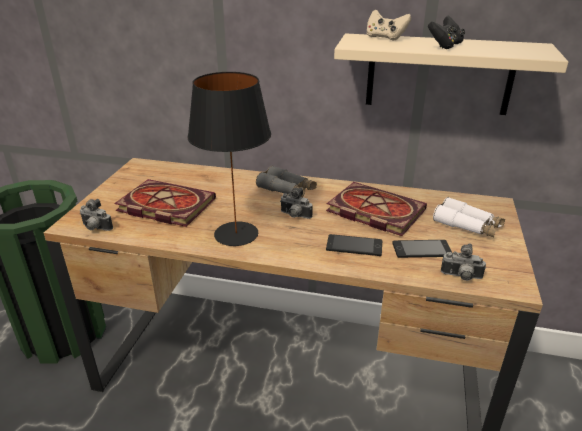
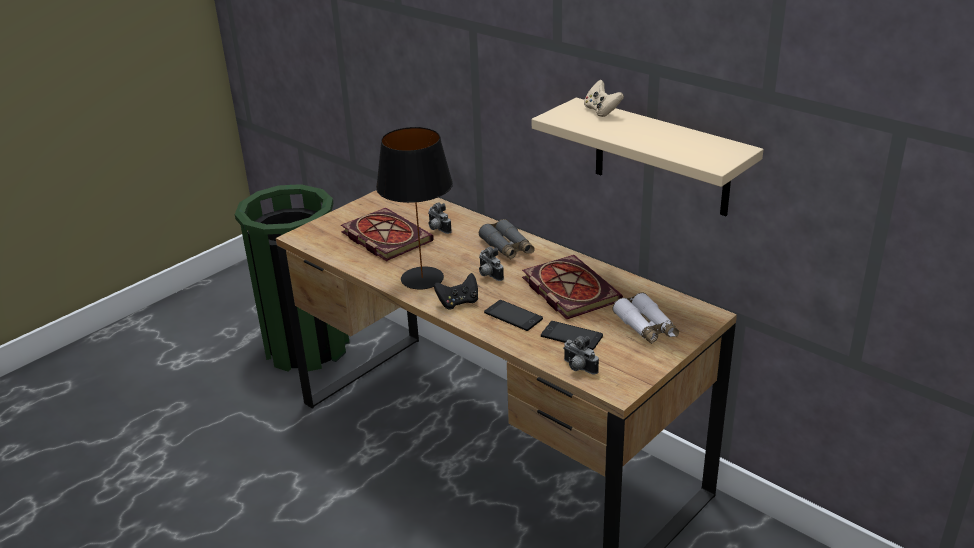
camera: 30 degrees right, 0 degrees up
(95, 228) = (315, 244): camera -> camera (437, 229)
(445, 46) = (639, 133): black game controller -> black game controller (458, 302)

